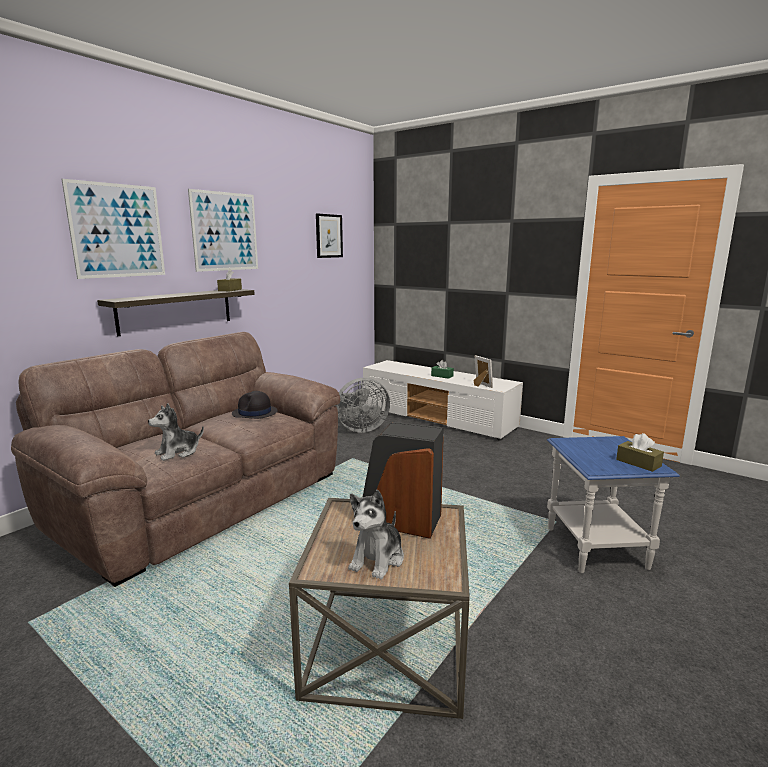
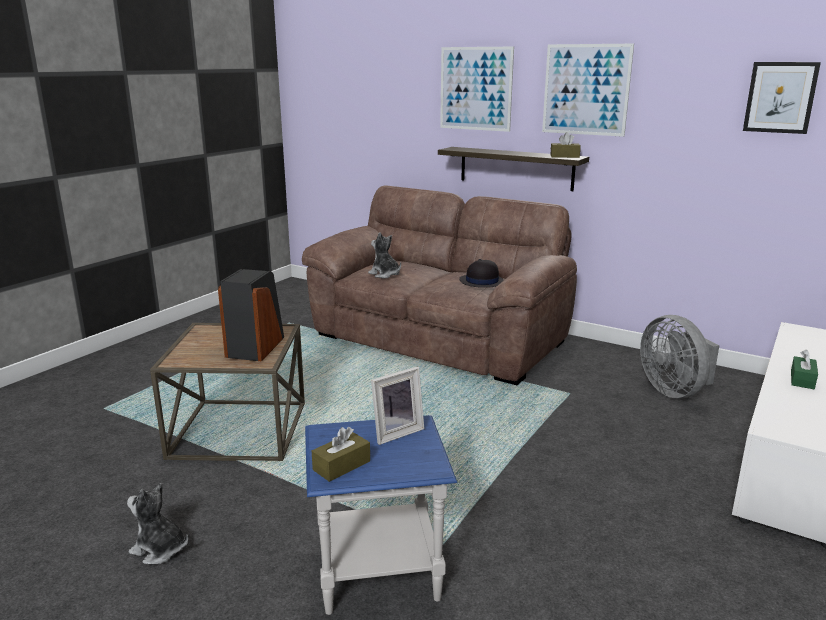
camera: 85 degrees right, 5 degrees up
(378, 559) = (206, 343): plush toy -> plush toy (159, 550)
(481, 385) = (773, 413): picture frame -> picture frame (395, 432)

